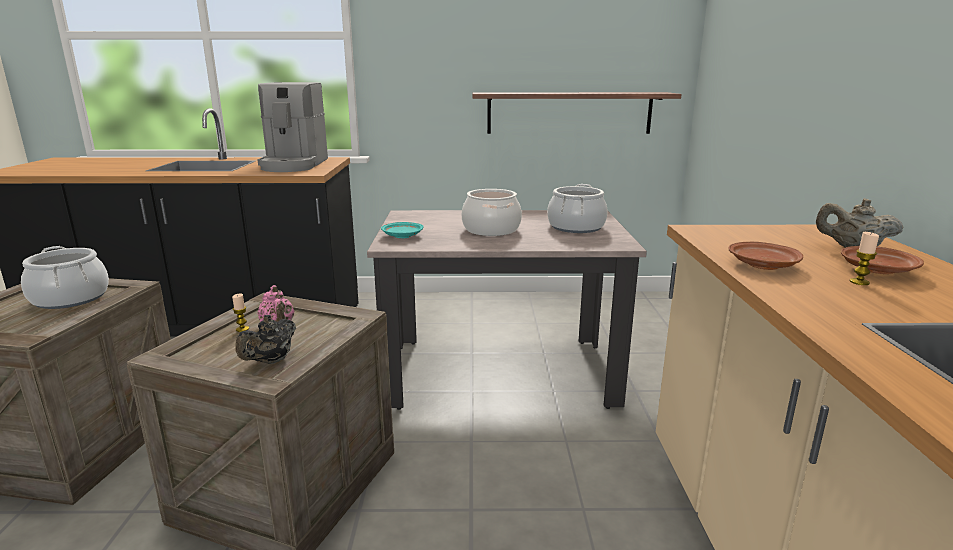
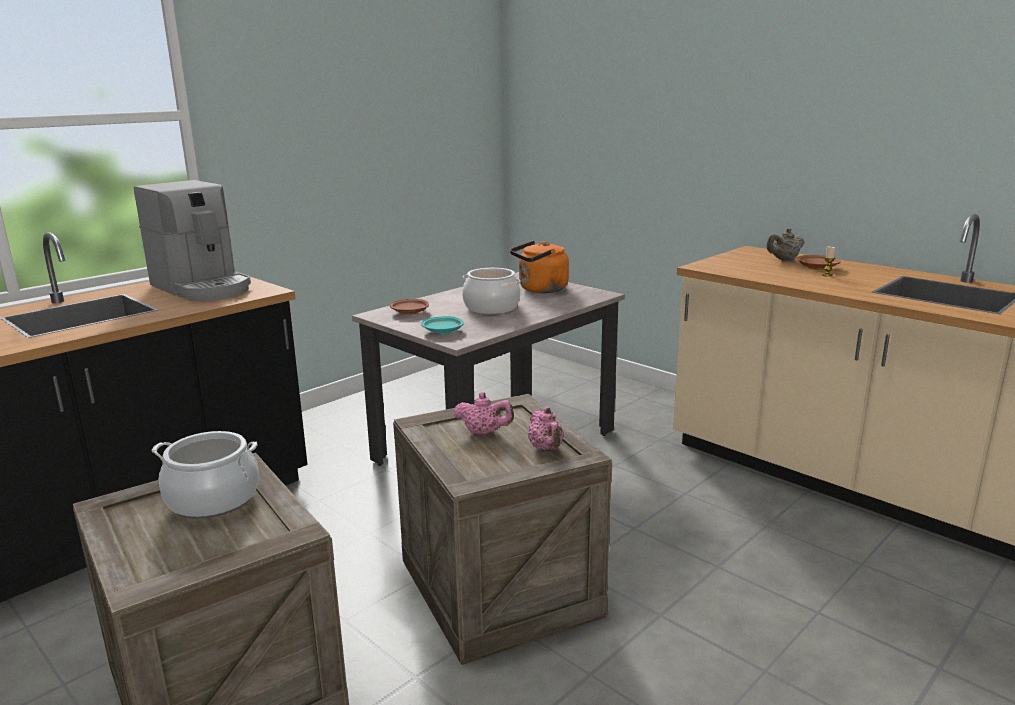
camera: 45 degrees left, 0 degrees up
(242, 329) = (461, 445): candle -> none
(271, 361) = (546, 449): black teapot -> pink teapot
(569, 113) = (415, 183): shelf -> none
(575, 227) = (540, 290): cooking pot -> orange kettle
(762, 265) = (779, 278): brown plate -> brown plate (409, 312)

